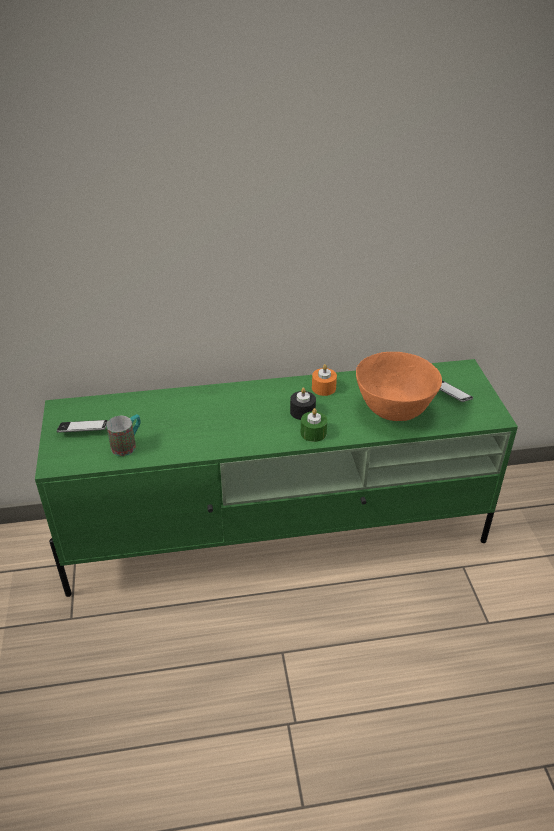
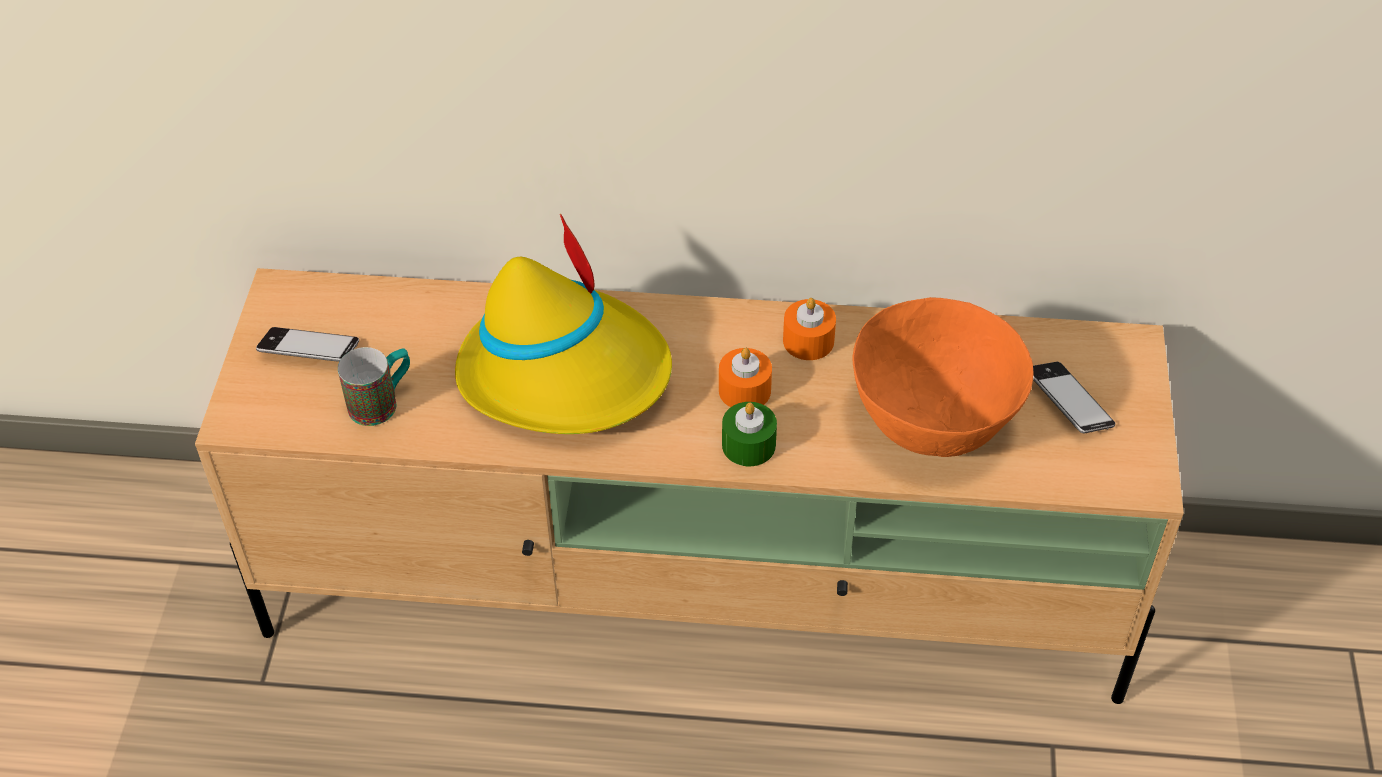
camera: 15 degrees right, 10 degrees up
(215, 418) = (566, 373): none -> yellow hat
(279, 535) = (699, 596): green tv stand -> beige tv stand
(302, 411) = (744, 390): black candle -> orange candle

